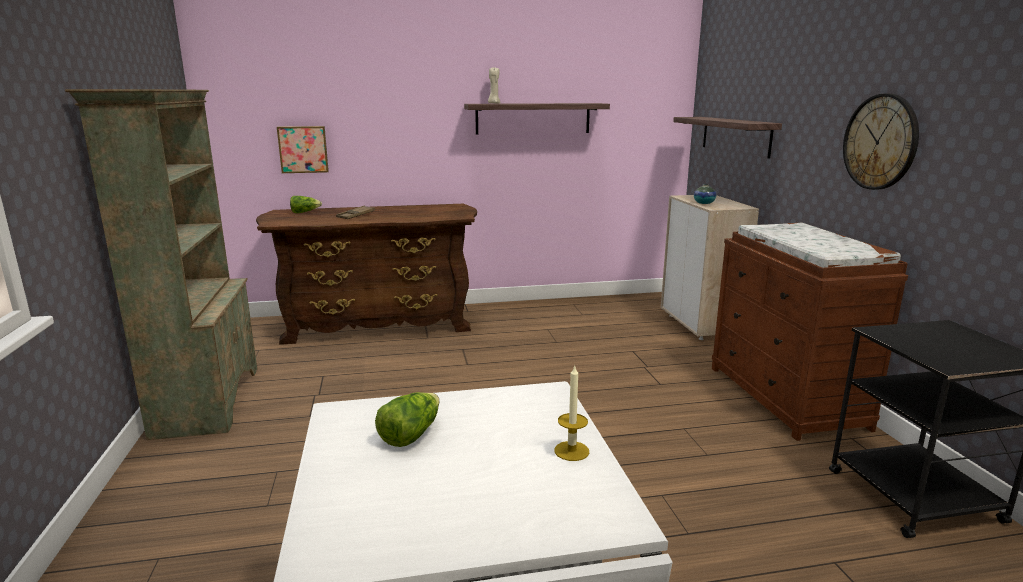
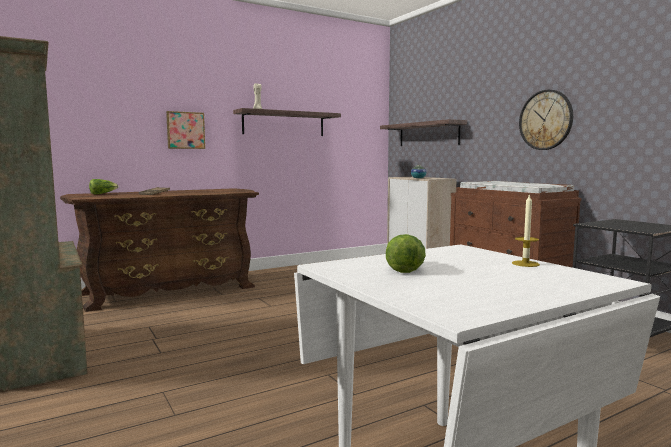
camera: 20 degrees left, 10 degrees down
(303, 149) = (97, 141): picture -> picture (185, 130)

